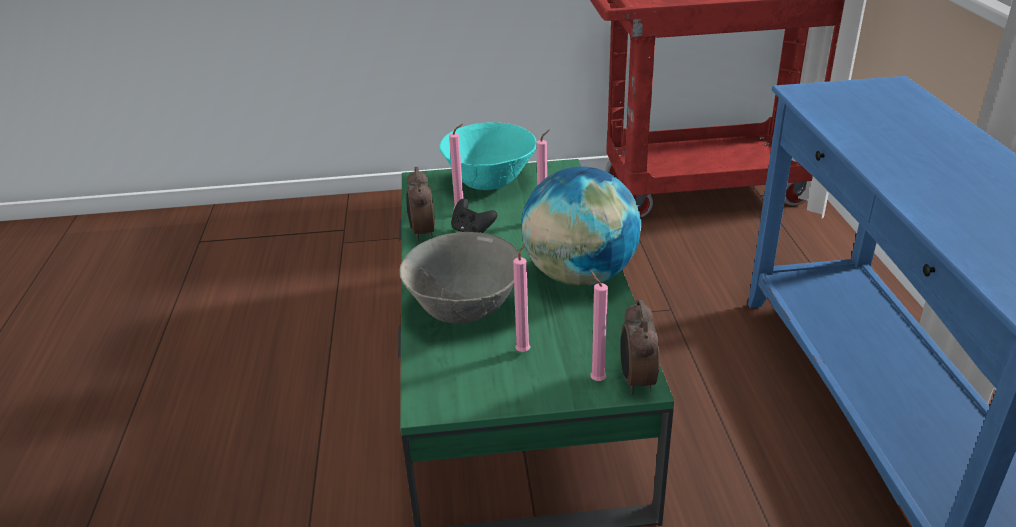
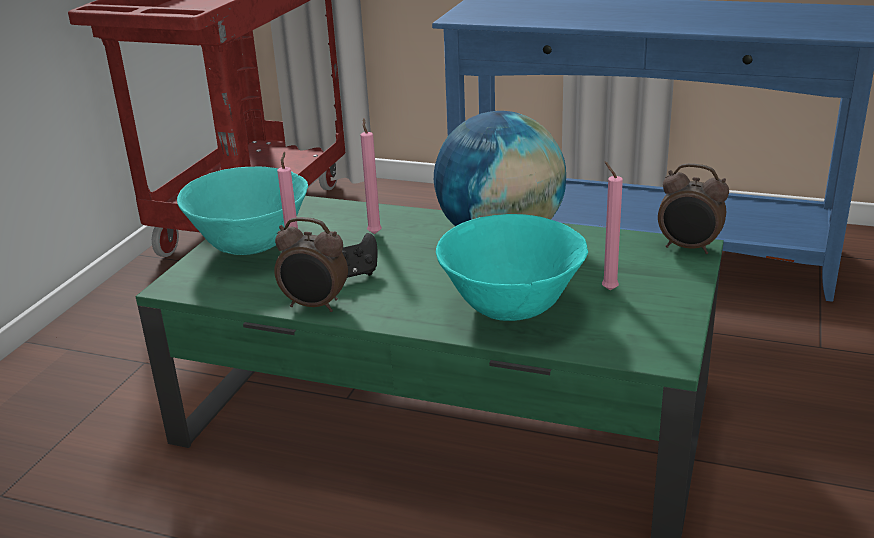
camera: 65 degrees left, 5 degrees down
(465, 311) = (512, 308): grey bowl -> turquoise bowl
(596, 379) = (676, 264): pink candle -> none

